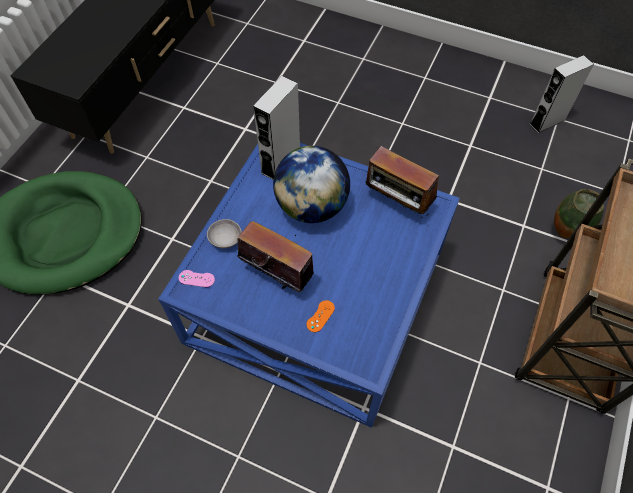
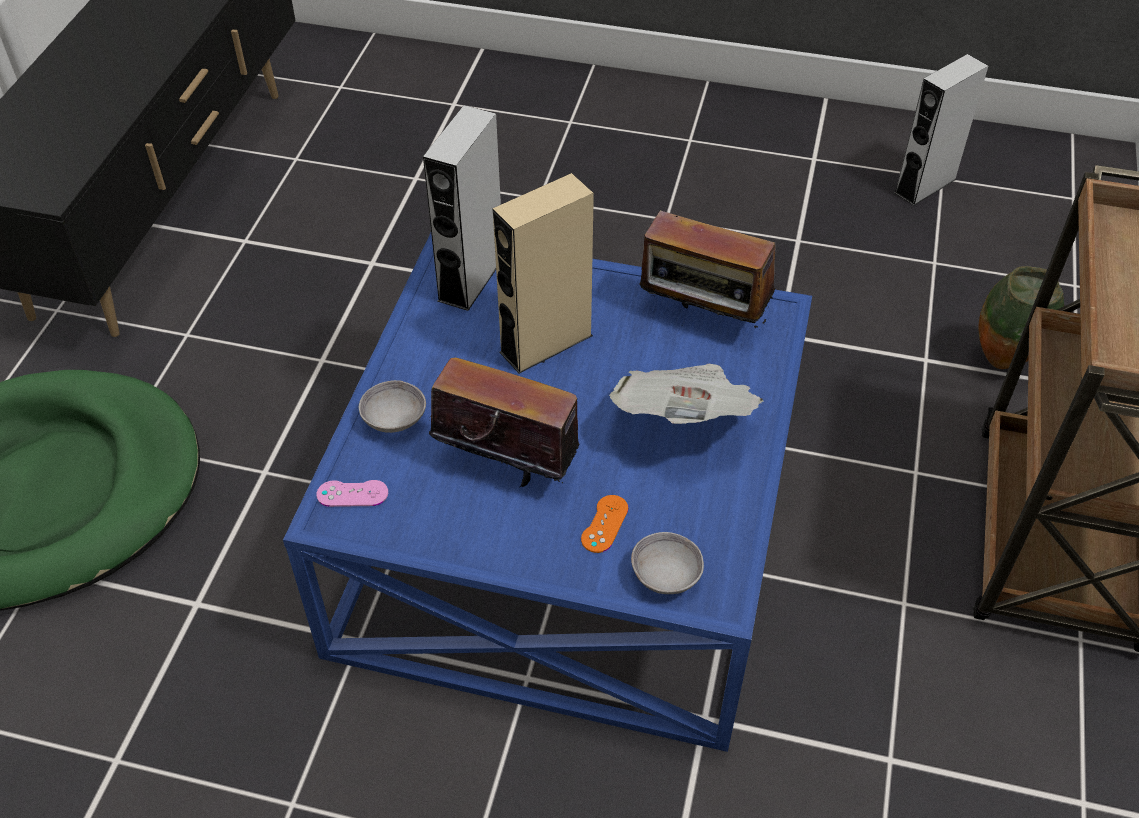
camera: 10 degrees left, 10 degrees down
(312, 206) = (546, 343): globe -> beige speaker
(345, 351) = (665, 575): none -> grey bowl
(375, 261) = (684, 418): none -> newspaper

